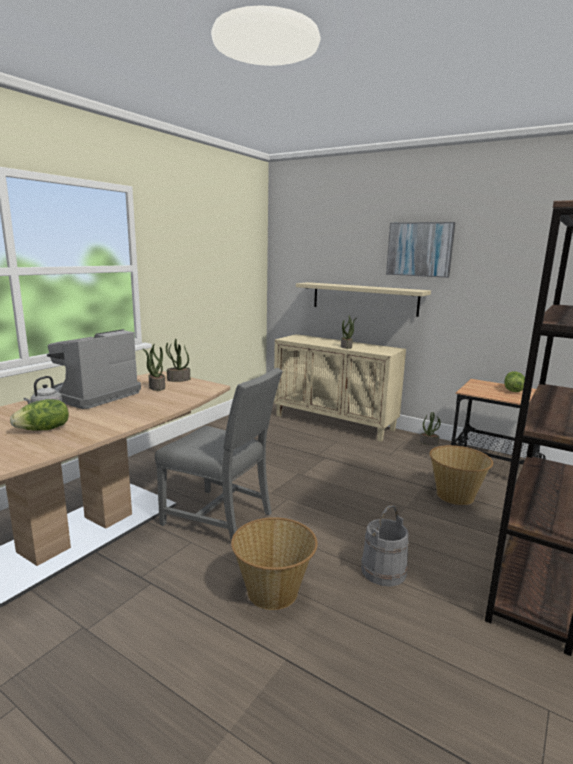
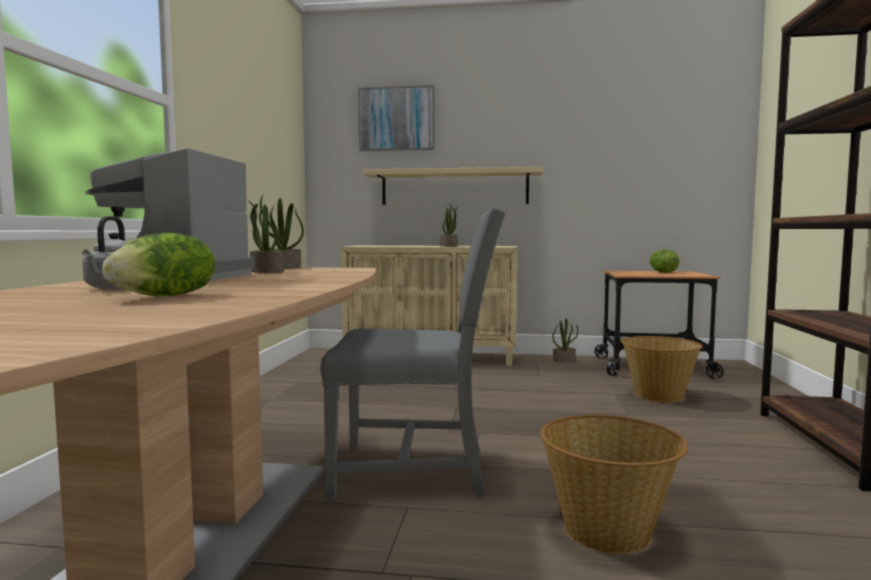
camera: 25 degrees left, 10 degrees down
(383, 571) = (698, 474): grey bucket -> none
(419, 249) = (523, 121): picture -> picture (396, 119)

